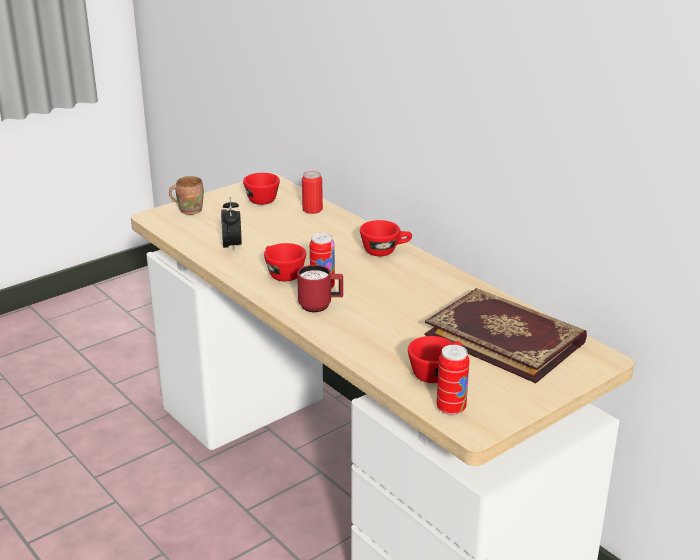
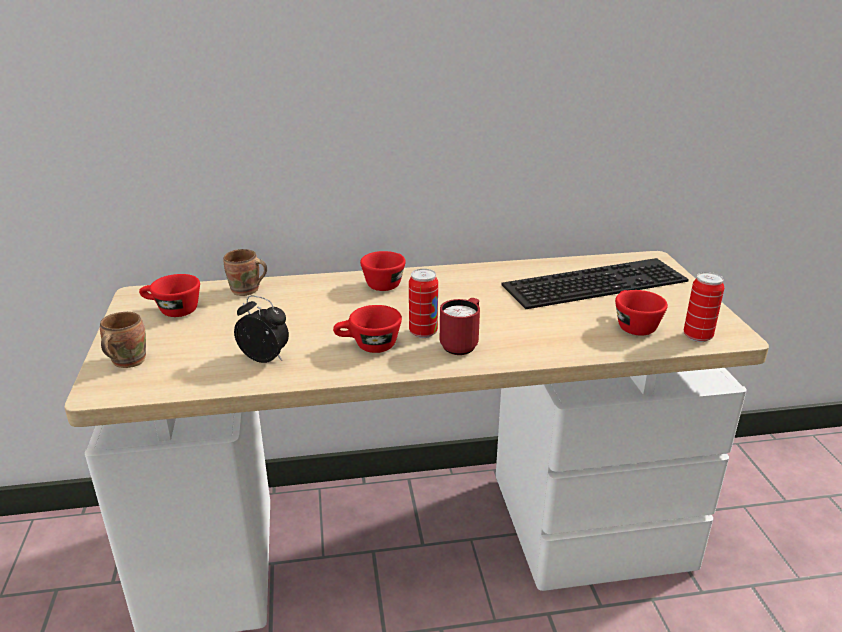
camera: 60 degrees left, 0 degrees up
(312, 210) = (246, 291): can -> brown mug
(505, 338) = (595, 281): book -> keyboard

